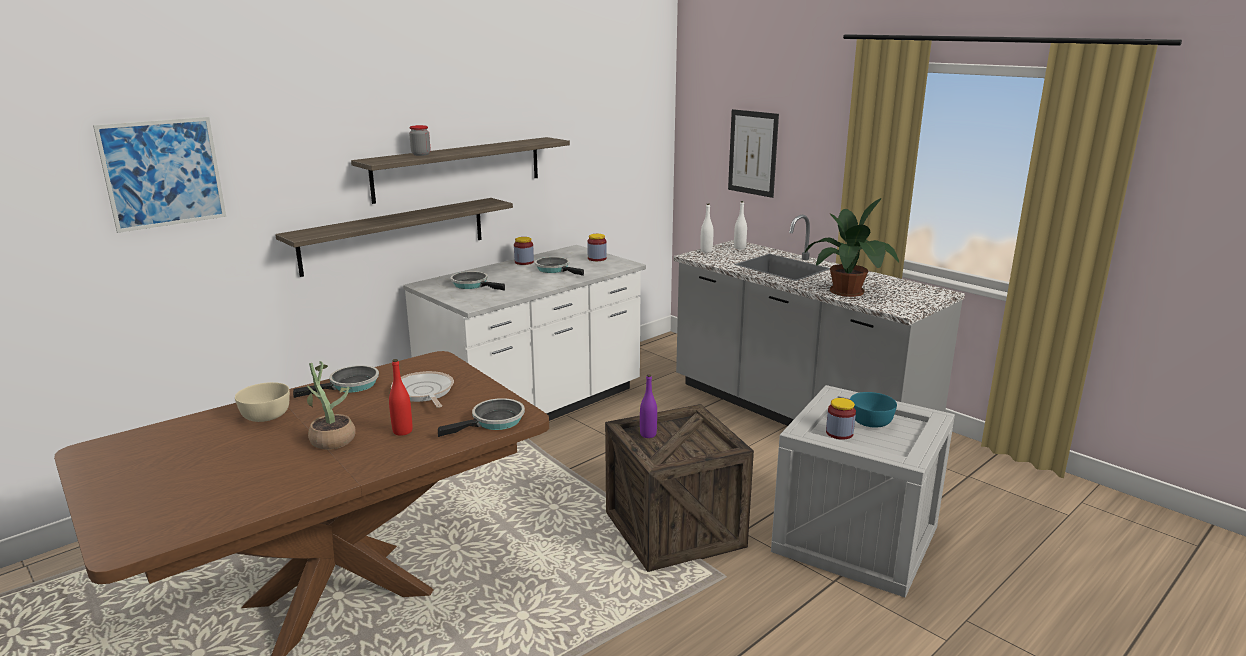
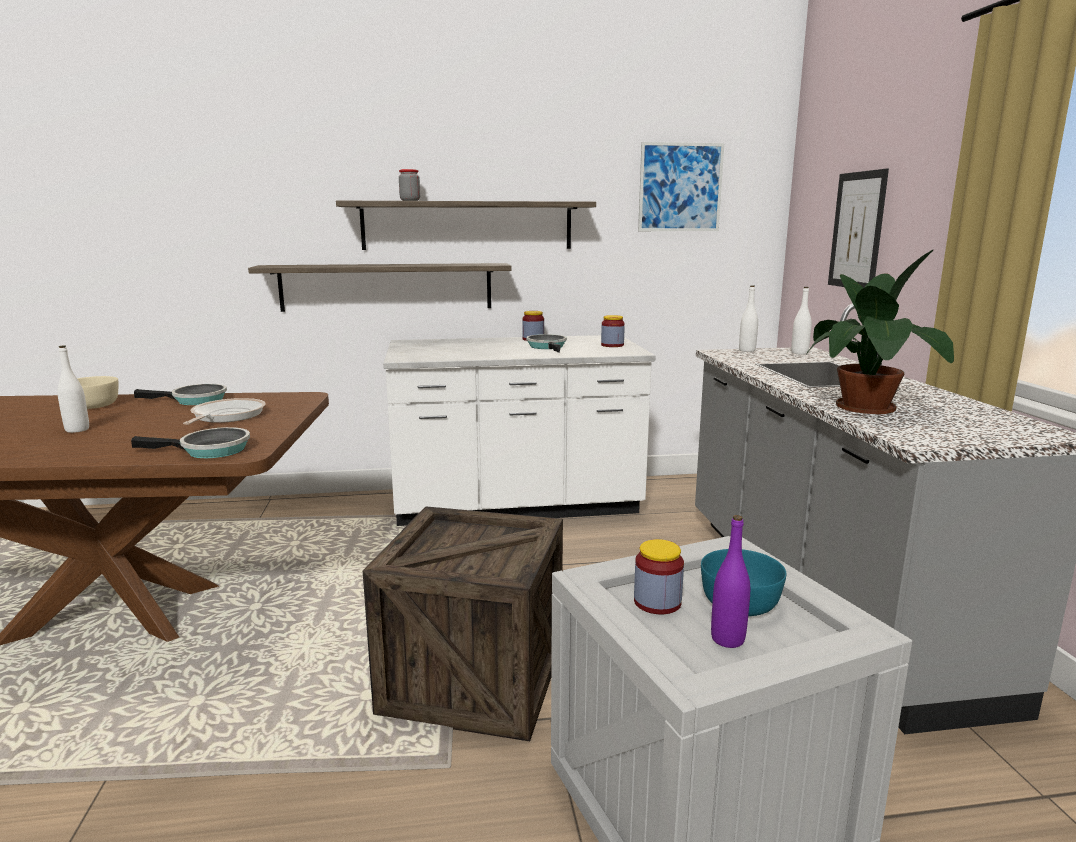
camera: 35 degrees right, 5 degrees down
(163, 173) = (156, 192): picture -> picture (680, 187)
(330, 438) = (77, 430): potted plant -> white bottle
(402, 431) = (130, 438): red bottle -> none
(472, 285) = (443, 347): frying pan -> none
(648, 434) = (451, 533): purple bottle -> purple bottle (727, 639)

